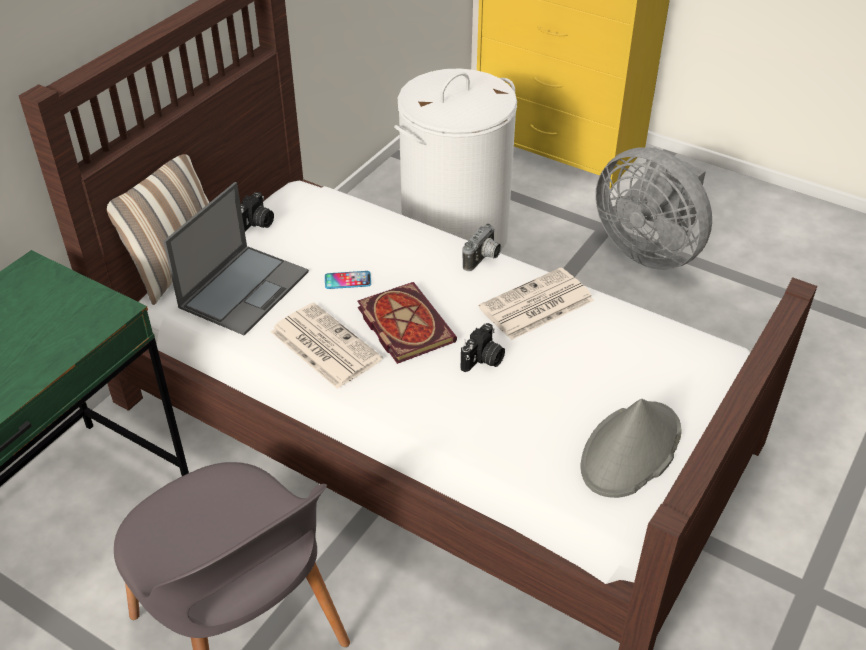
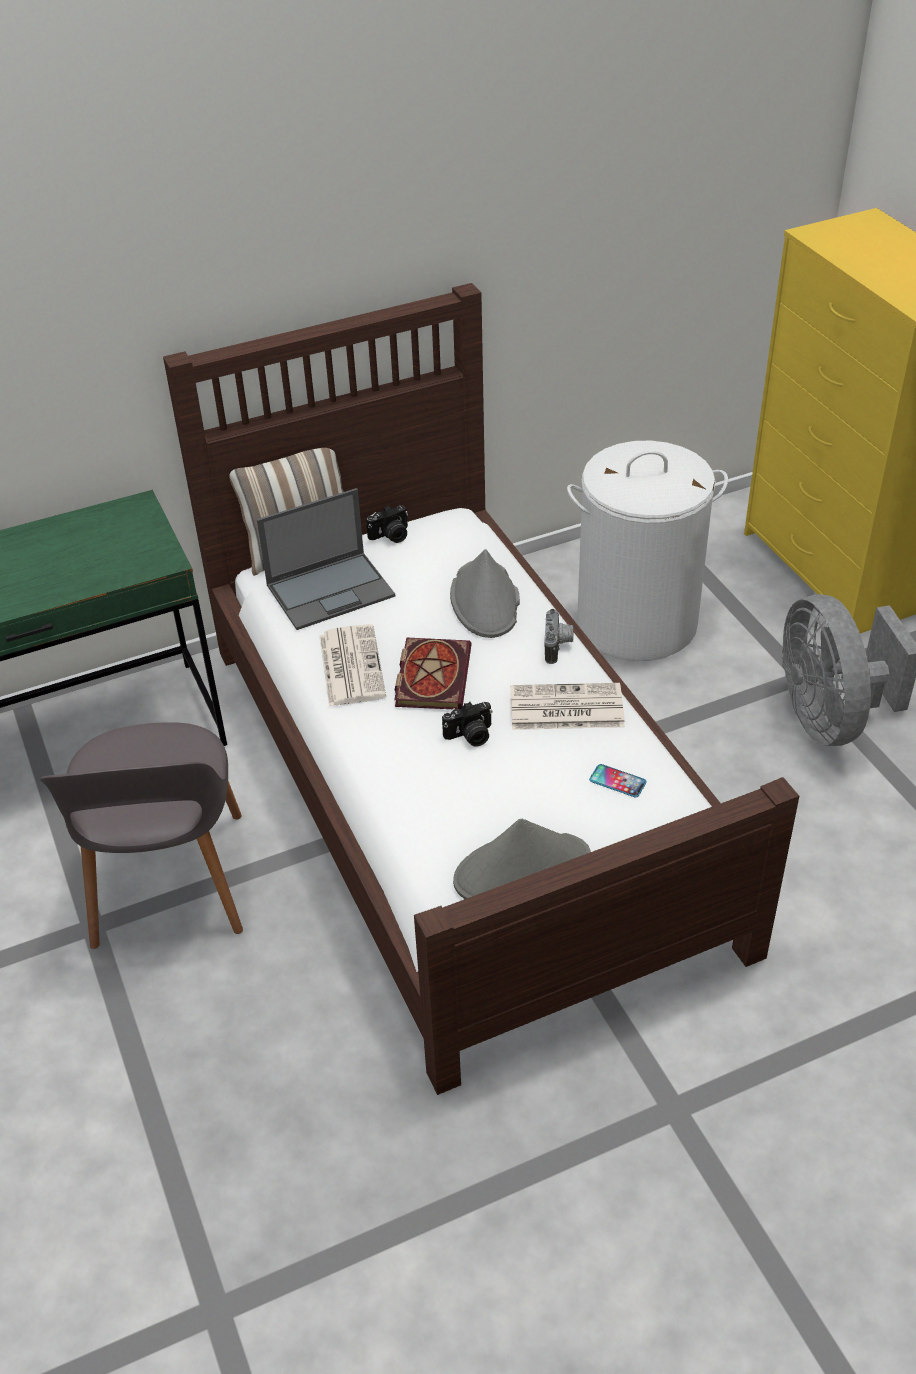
camera: 35 degrees right, 0 degrees up
(347, 280) = (421, 617): phone -> phone (617, 781)
(389, 246) = (485, 601): none -> grey hat
(483, 259) = (558, 646): camera -> camera turned 60 degrees counterclockwise

